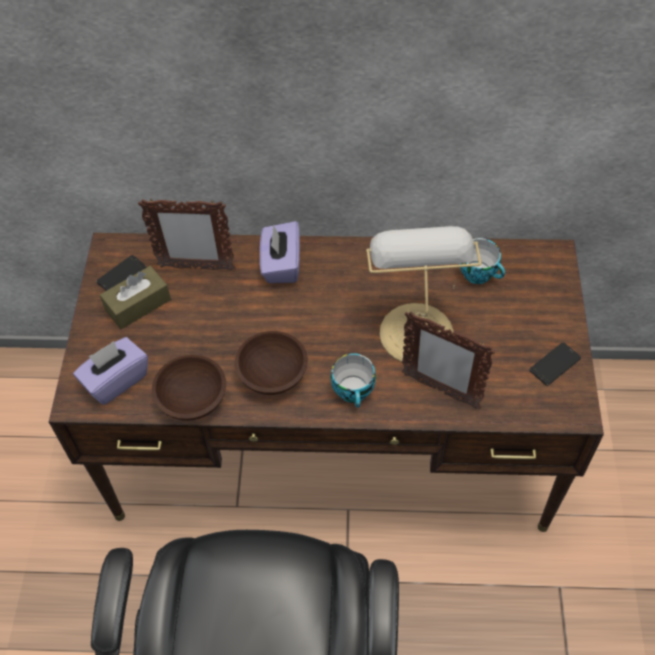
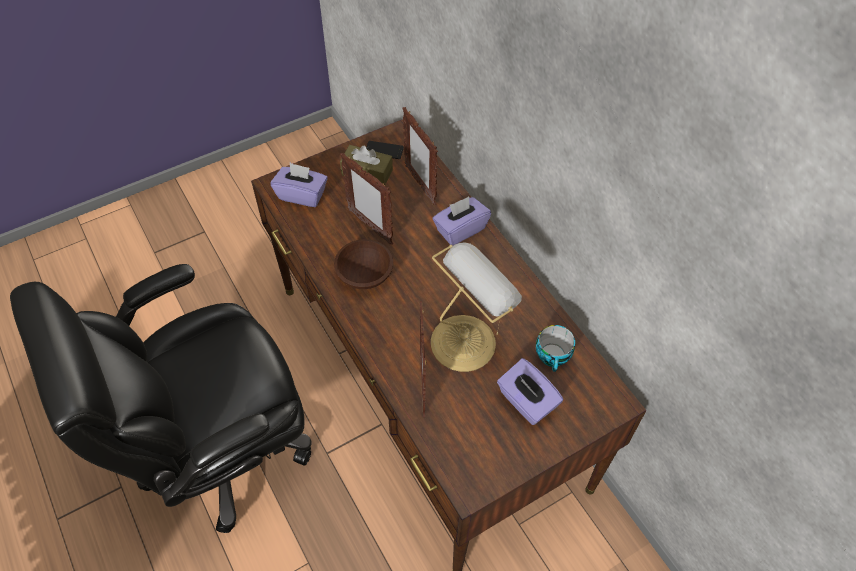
camera: 55 degrees right, 0 degrees up
(192, 398) = (315, 241): brown bowl -> none
(214, 339) = (370, 226): none -> picture frame
(354, 391) = (384, 330): cup -> none
(513, 319) = (526, 402): none -> purple tissue box
(554, 364) = (504, 452): phone -> none

